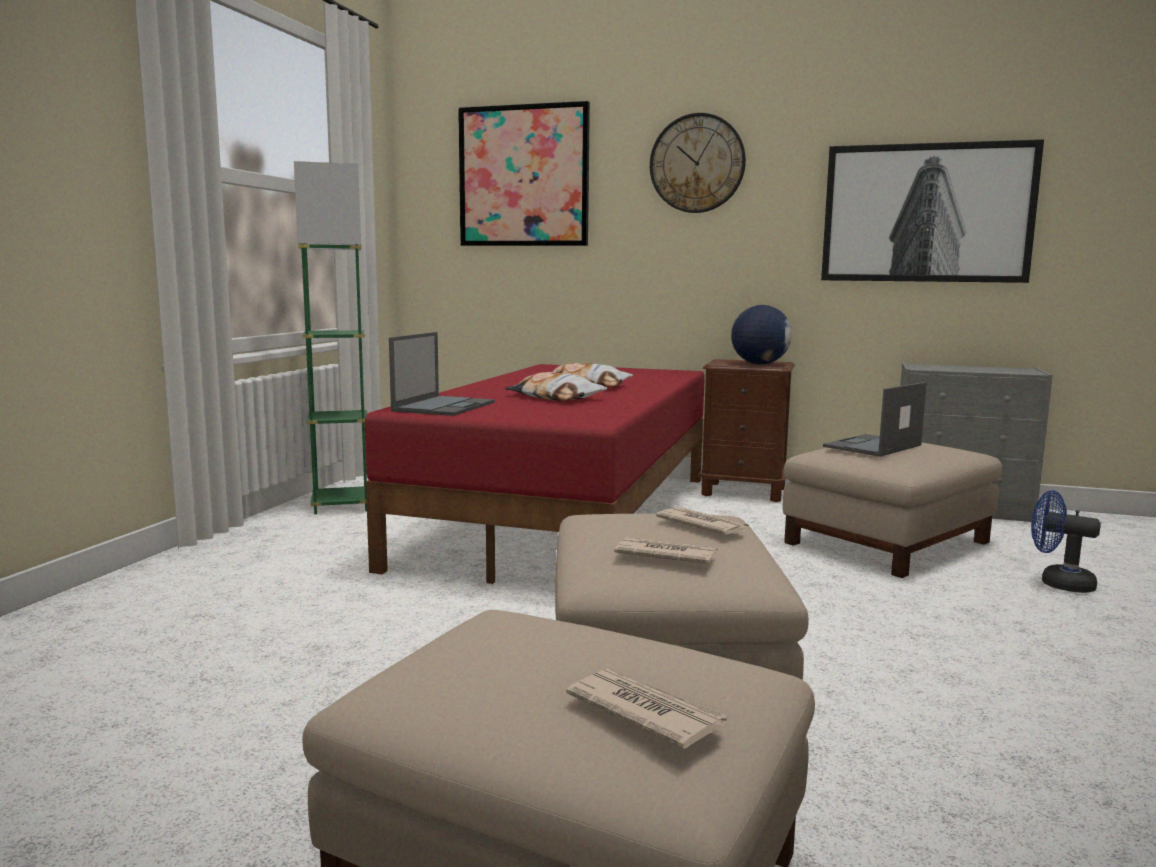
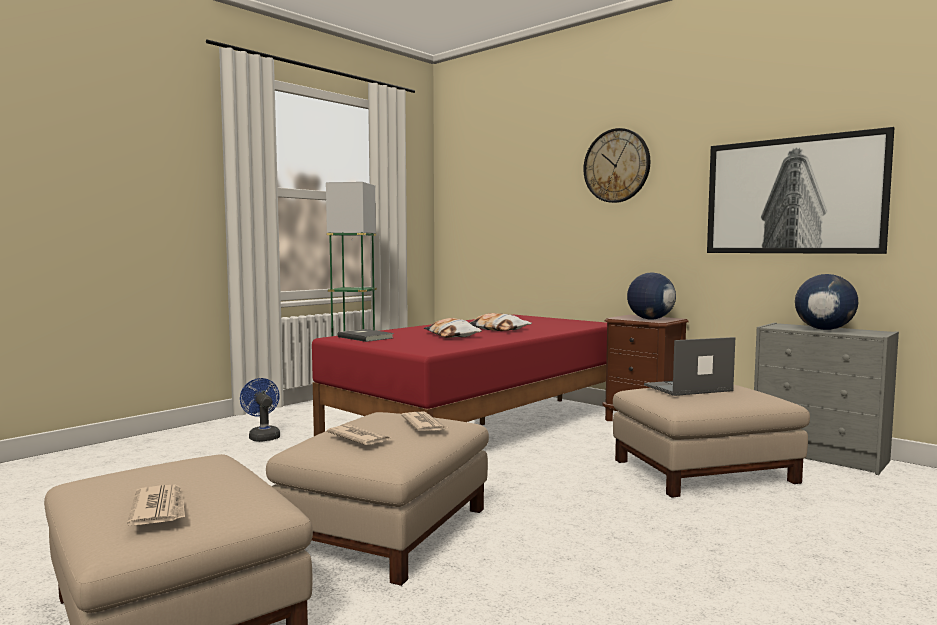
camera: 25 degrees right, 5 degrees down
(444, 406) = (366, 337): laptop -> grey book
(523, 176) = (506, 181): picture -> none
(973, 369) = (824, 329): none -> globe
(1058, 583) = (813, 523): blue fan -> blue fan (263, 436)

